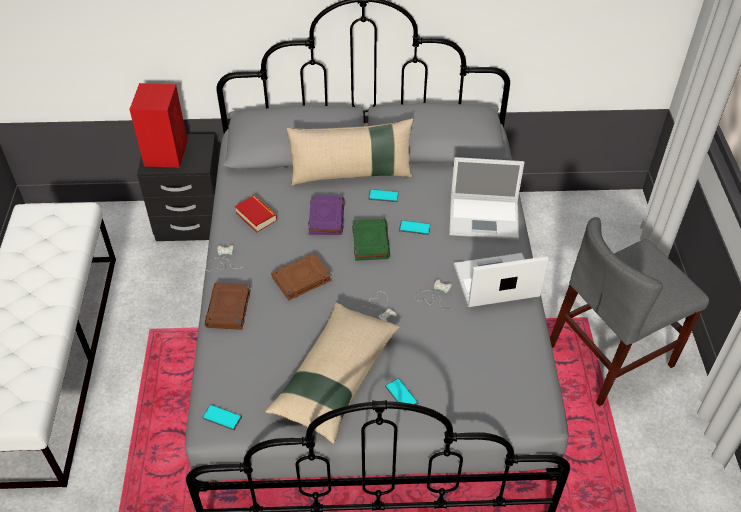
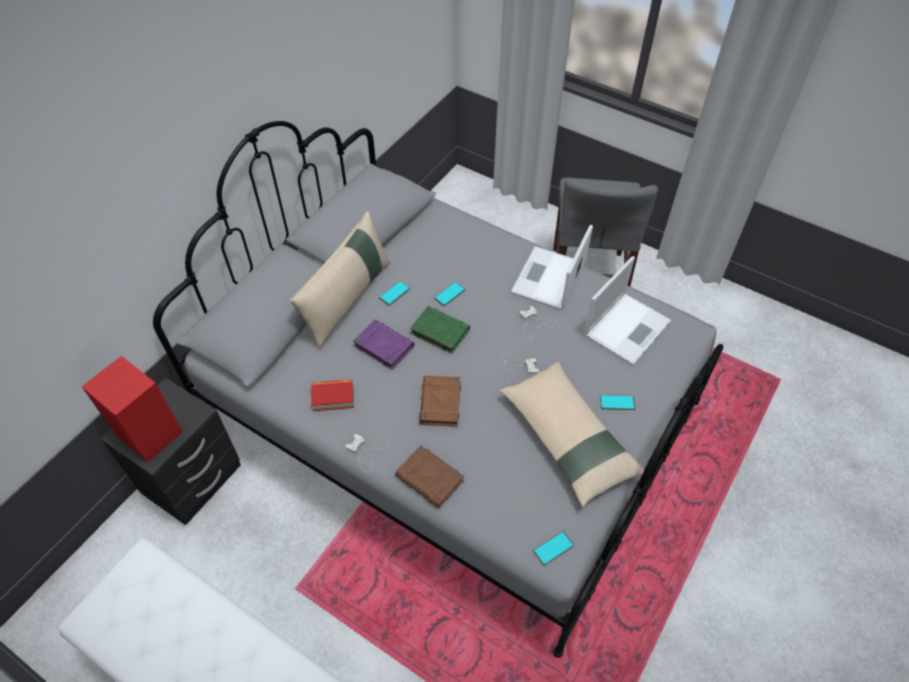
camera: 55 degrees left, 5 degrees up
(485, 217) = (478, 245): laptop -> laptop (627, 327)

